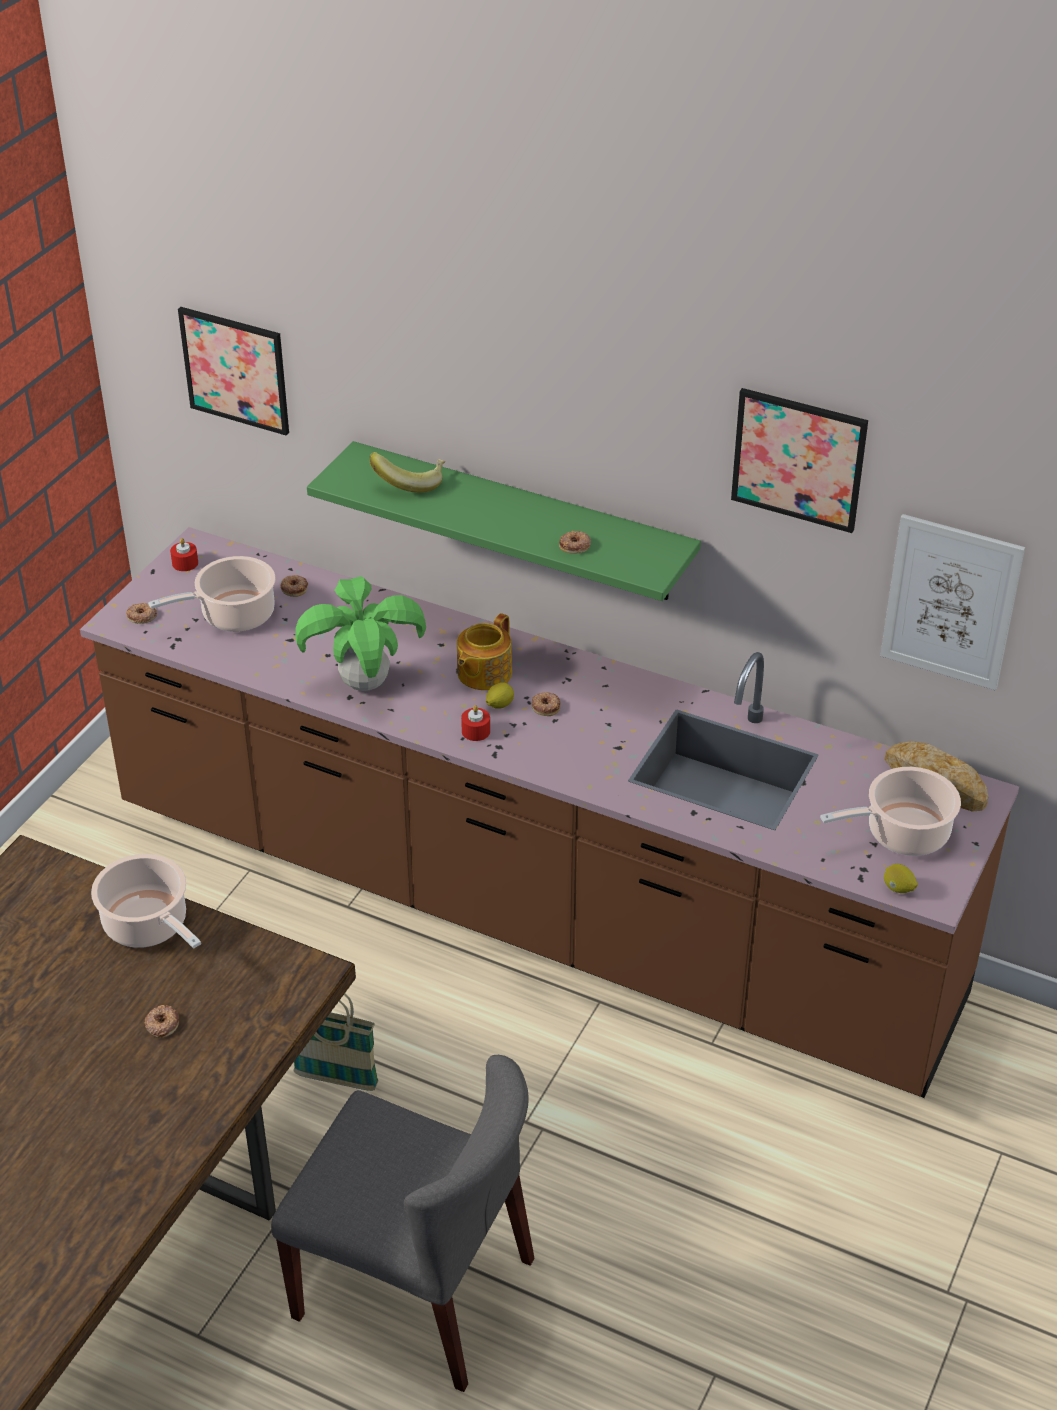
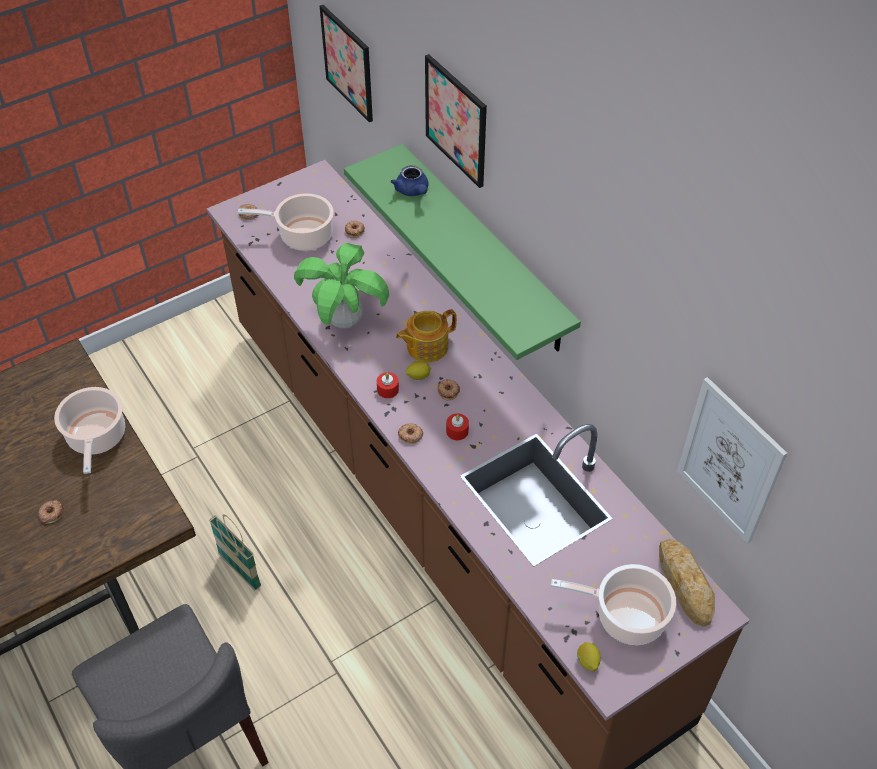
camera: 30 degrees right, 10 degrees up
(185, 563) = (302, 185): red candle -> red candle (457, 431)
(410, 482) = (413, 191): banana -> blue teapot
(575, 545) = (485, 288): donut -> donut (410, 435)
(798, 459) = (645, 296): picture -> picture (456, 120)

